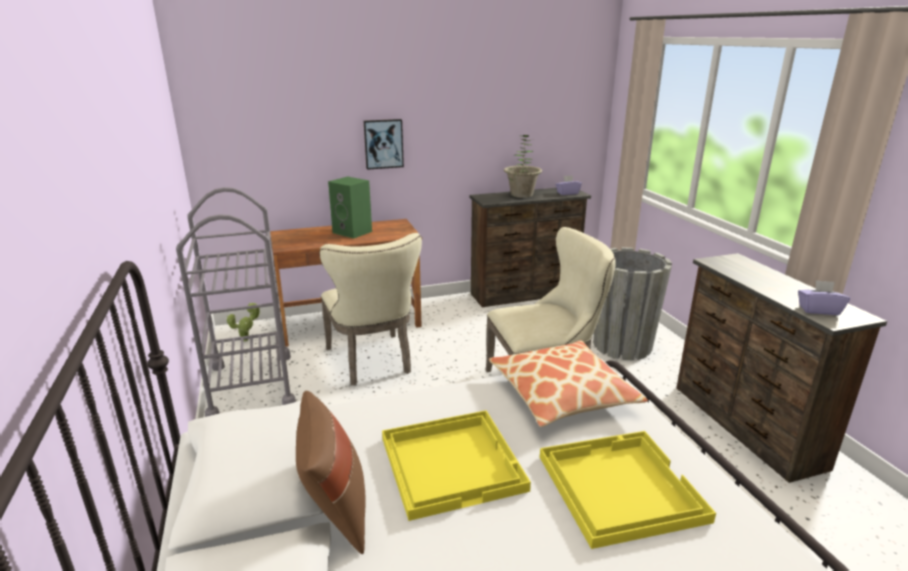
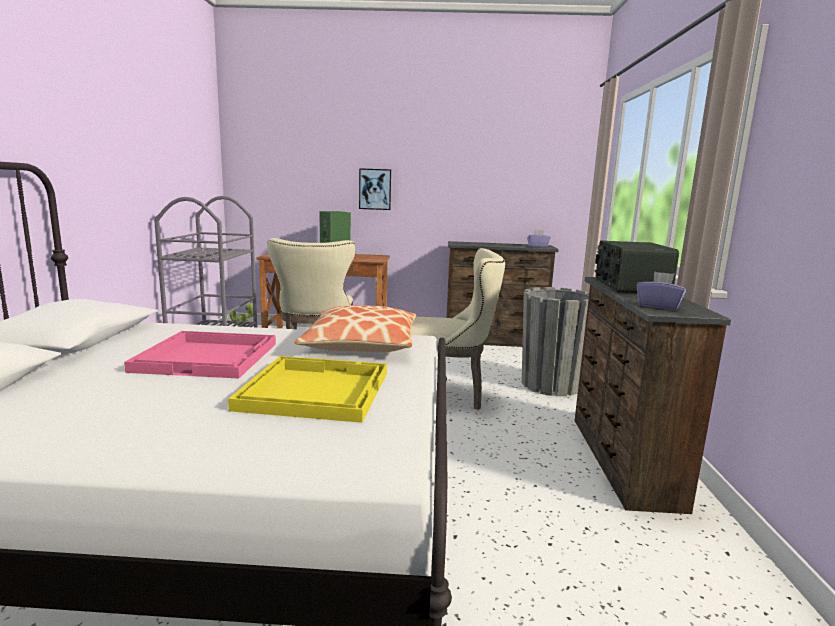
camera: 20 degrees right, 10 degrees down
(335, 512) = (87, 360): brown pillow -> none
(452, 462) = (209, 356): yellow tray -> pink tray
(521, 195) = (493, 244): potted plant -> none
(752, 274) = (629, 287): none -> radio

